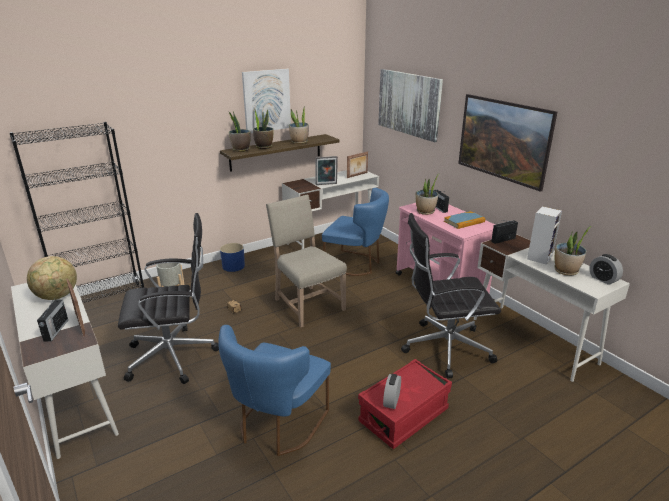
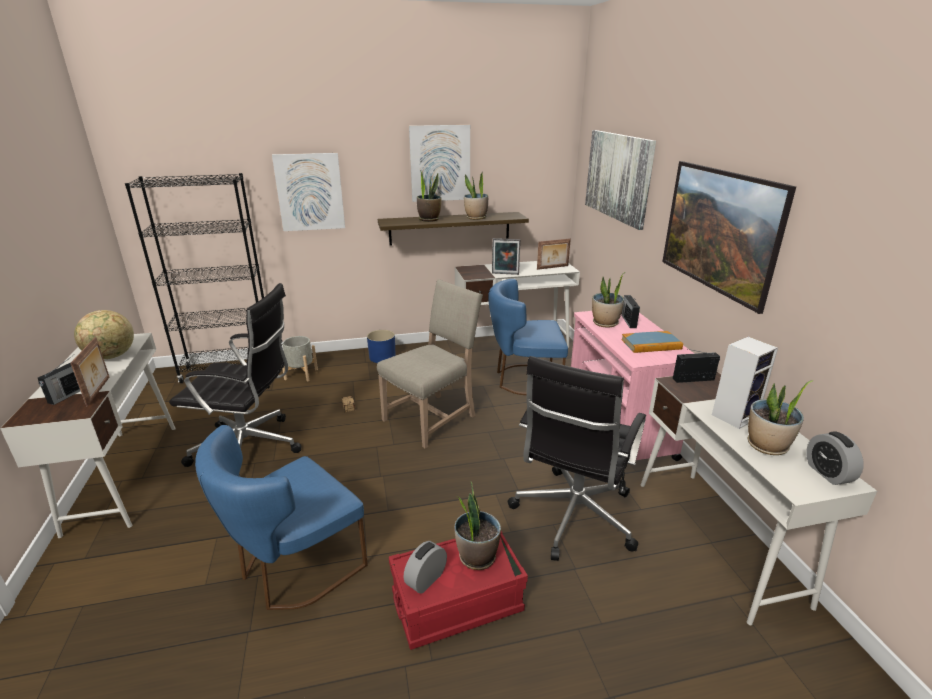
camera: 20 degrees right, 0 degrees up
(163, 133) = (310, 192): none -> picture
(240, 150) = (400, 220): potted plant -> potted plant (476, 556)
(306, 304) = (432, 417): beige chair -> beige chair turned 60 degrees clockwise
(356, 264) = (524, 379): blue chair -> blue chair turned 135 degrees clockwise
(444, 348) = (572, 517): black office chair -> black office chair turned 75 degrees counterclockwise

